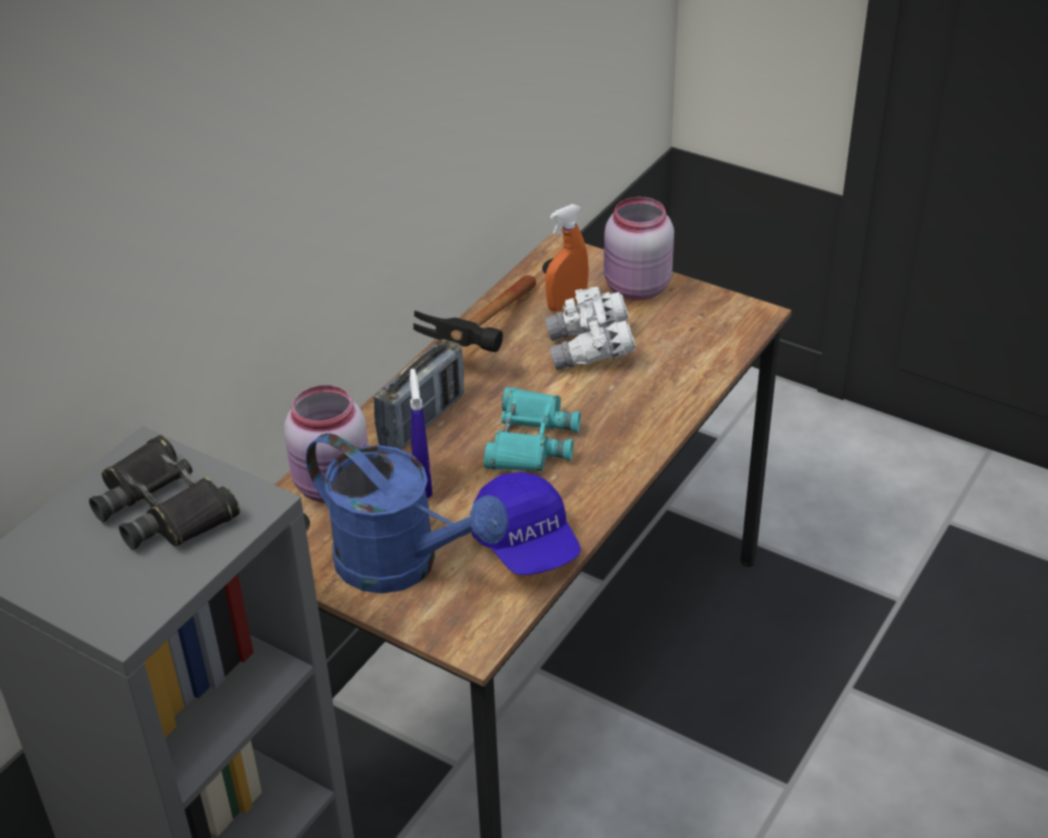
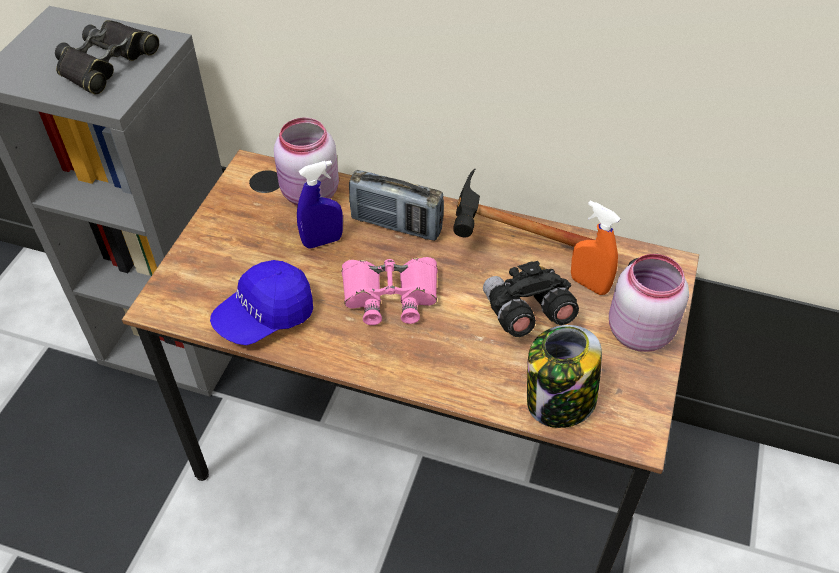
camera: 75 degrees right, 10 degrees up
(402, 565) = (232, 249): blue watering can -> none
(530, 440) = (390, 295): turquoise binoculars -> pink binoculars
(590, 351) = (526, 313): white binoculars -> black binoculars
(706, 351) = (559, 402): none -> jar

